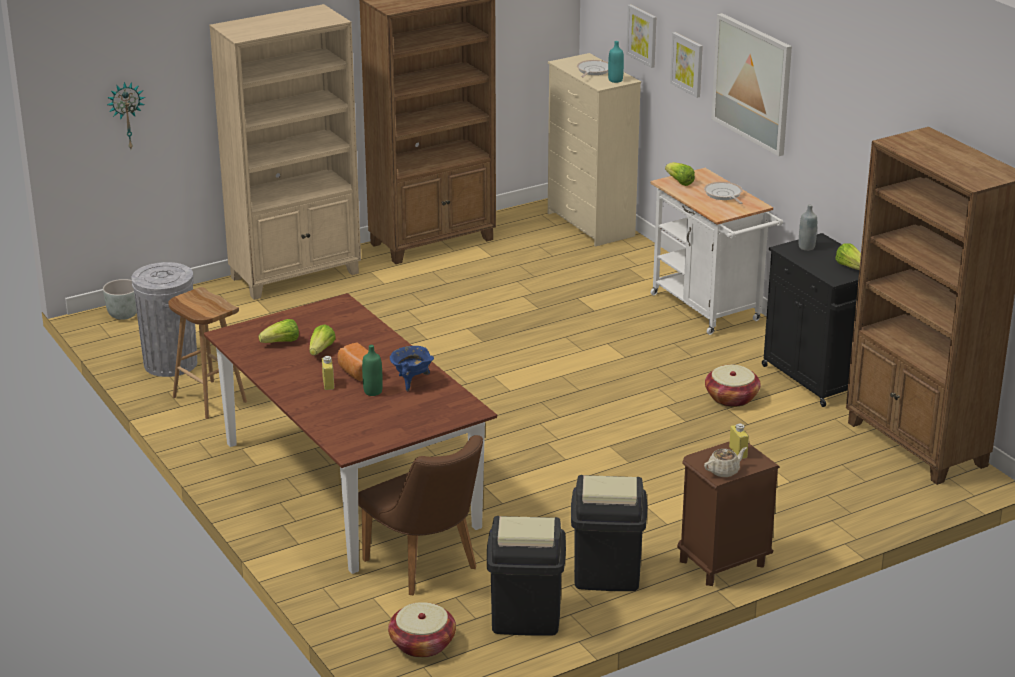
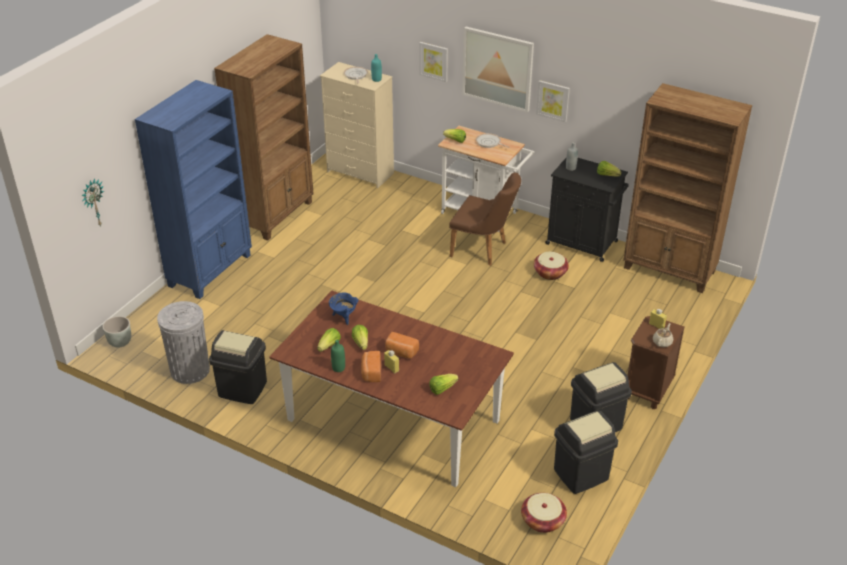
camera: 30 degrees left, 10 degrees up
(208, 399) = (242, 389): brown stool -> black trash can
(296, 276) = (211, 270): beige bookcase -> blue bookcase
(299, 381) = (371, 372): none -> bread
(364, 421) = (442, 389): none -> lettuce
(373, 391) = (425, 363): green bottle -> green bottle (338, 368)
(411, 382) = (440, 346): blue cooking pot -> blue cooking pot (344, 317)
(427, 568) = (495, 463): brown chair -> brown chair (483, 250)
(642, 35) = (387, 46): picture -> picture (553, 100)

